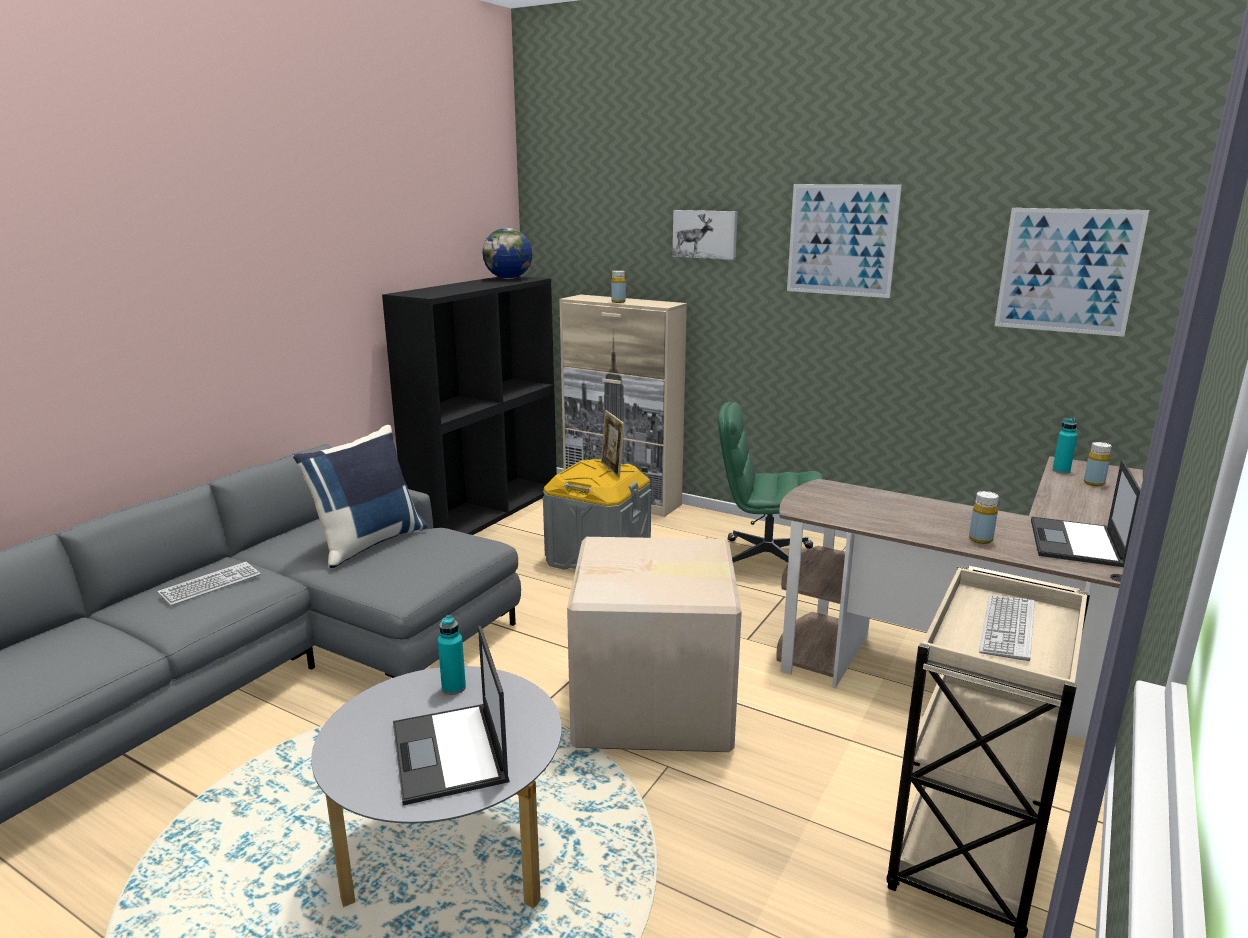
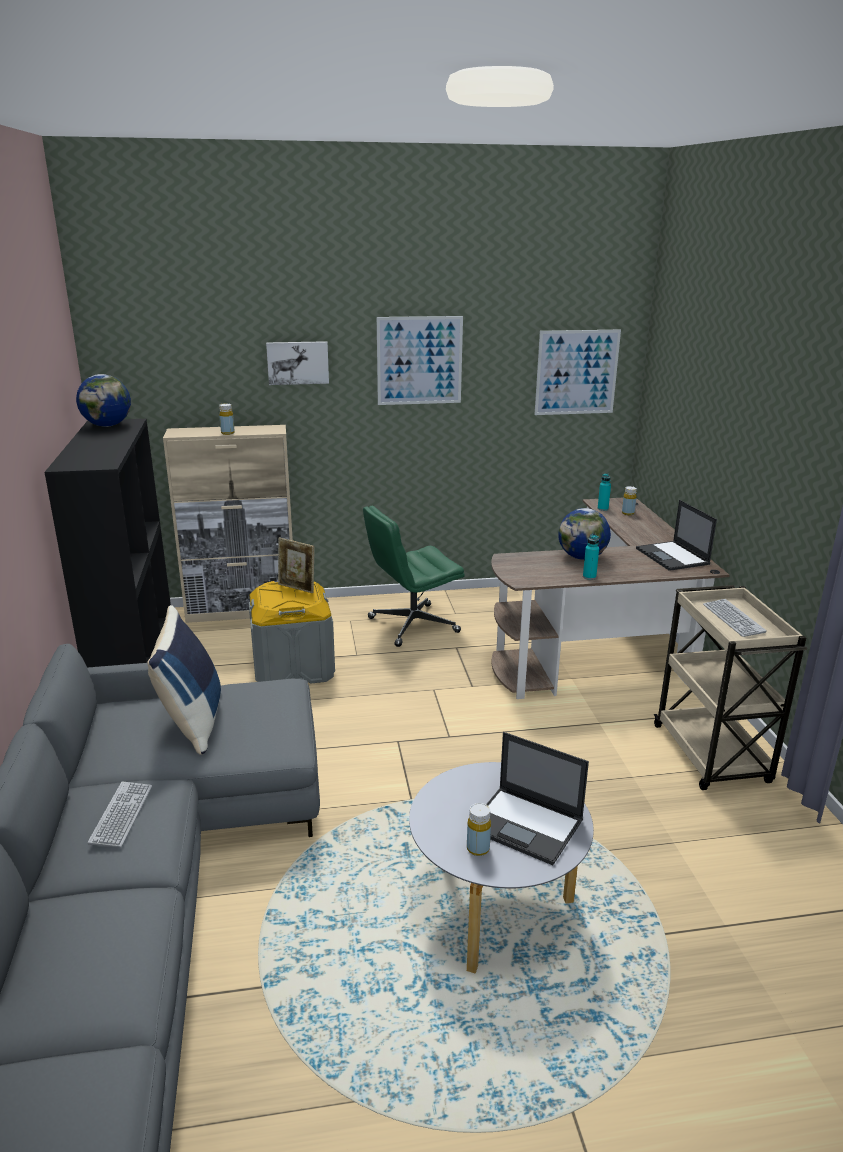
camera: 40 degrees left, 5 degrees up
(453, 688) = (461, 789): turquoise bottle -> turquoise bottle (589, 577)
(655, 706) = (477, 755): cardboard box -> none
(928, 509) = (582, 557): none -> globe
(980, 539) = (633, 569): yellow bottle -> yellow bottle (478, 848)

